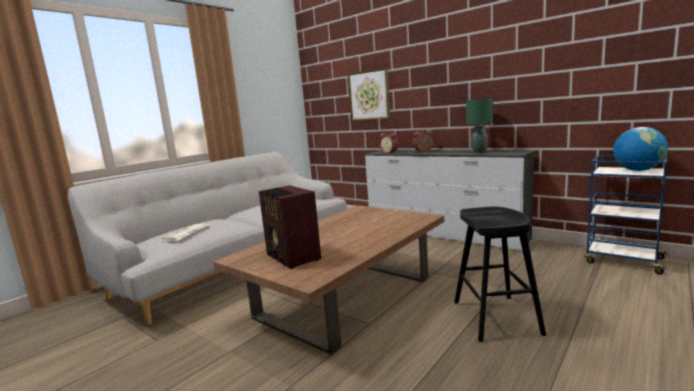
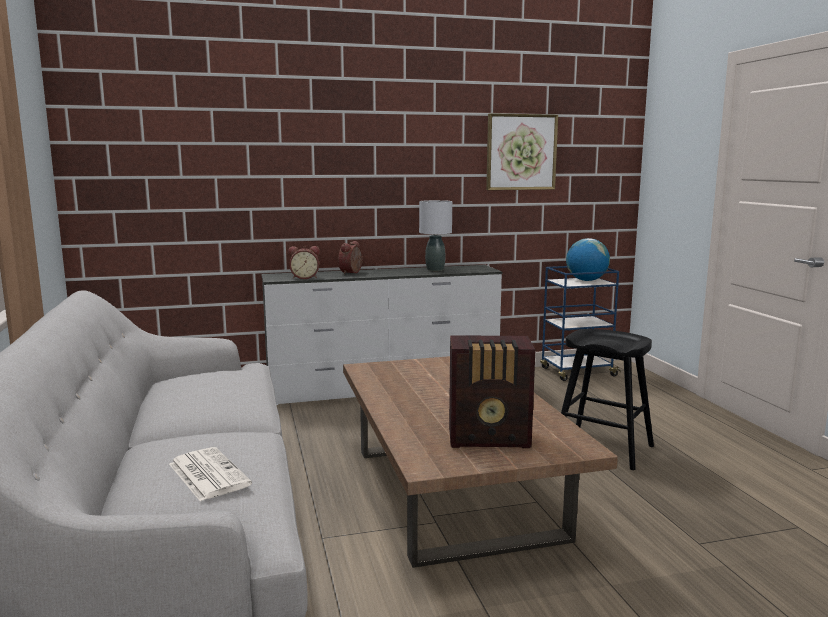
camera: 55 degrees left, 0 degrees up
(369, 95) = (234, 180): picture -> picture (521, 152)
(479, 152) = (435, 270): green table lamp -> grey table lamp

